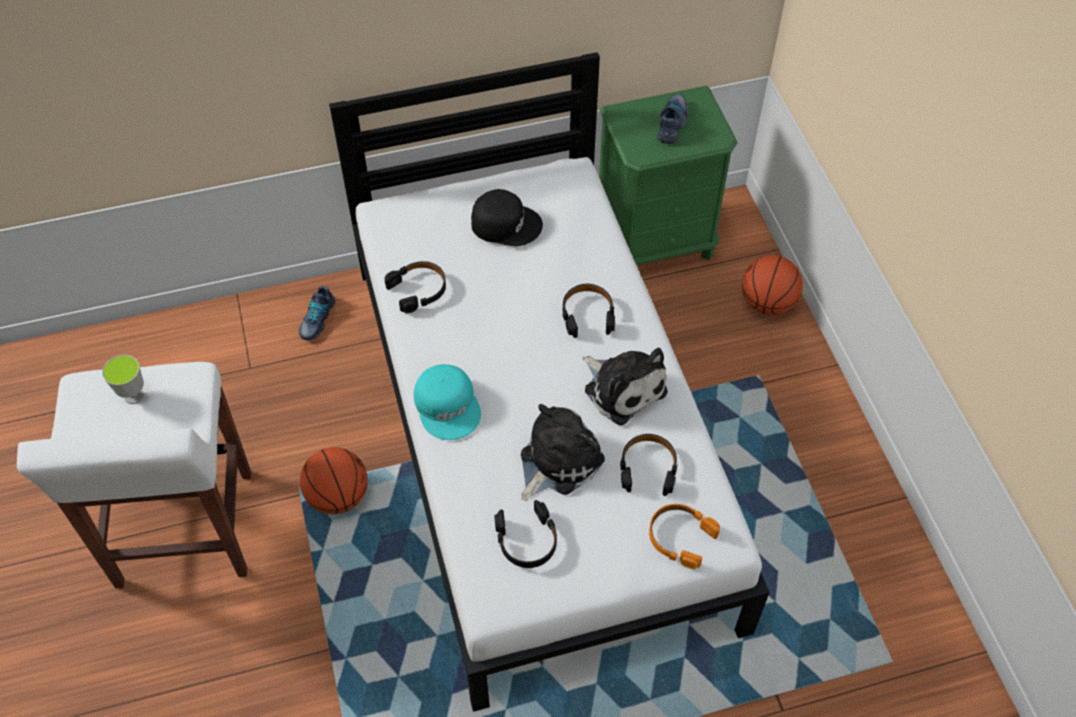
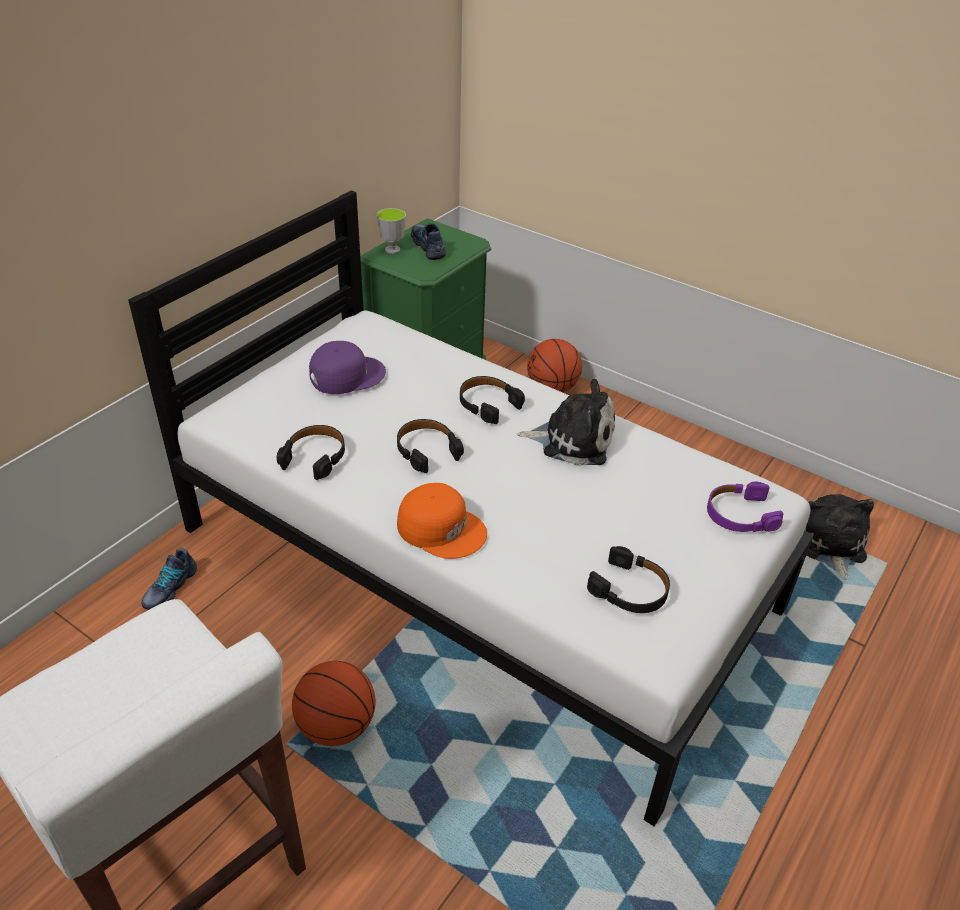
camera: 40 degrees left, 15 degrees down
(134, 396) = (102, 680): cup -> cup (392, 249)
(317, 319) = (169, 588): shoe -> shoe turned 45 degrees clockwise
(448, 405) = (442, 528): turquoise cap -> orange cap
(506, 223) = (346, 375): black cap -> purple cap
(557, 461) = (582, 517): plush toy -> plush toy (830, 546)
(648, 468) = (658, 482): black headphones -> black headphones (426, 450)
(680, 537) = (739, 515): orange headphones -> purple headphones

